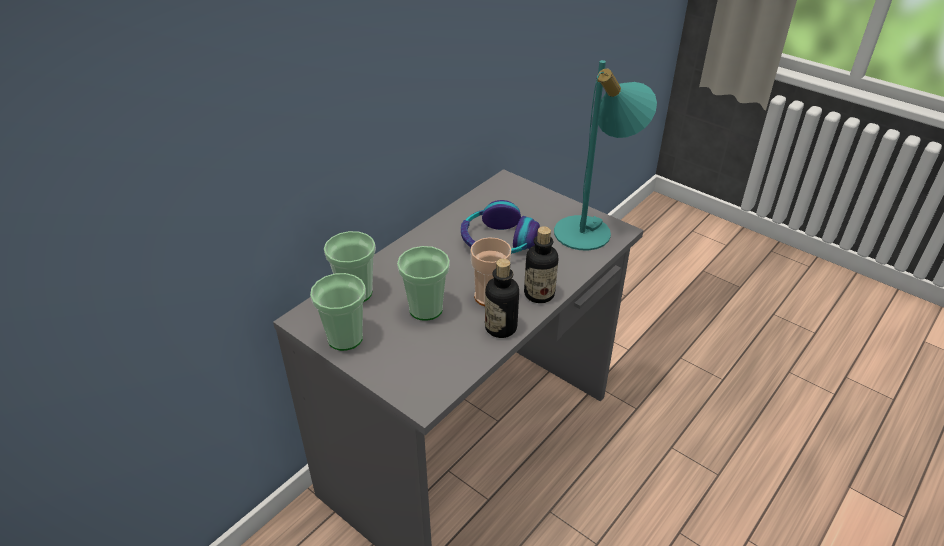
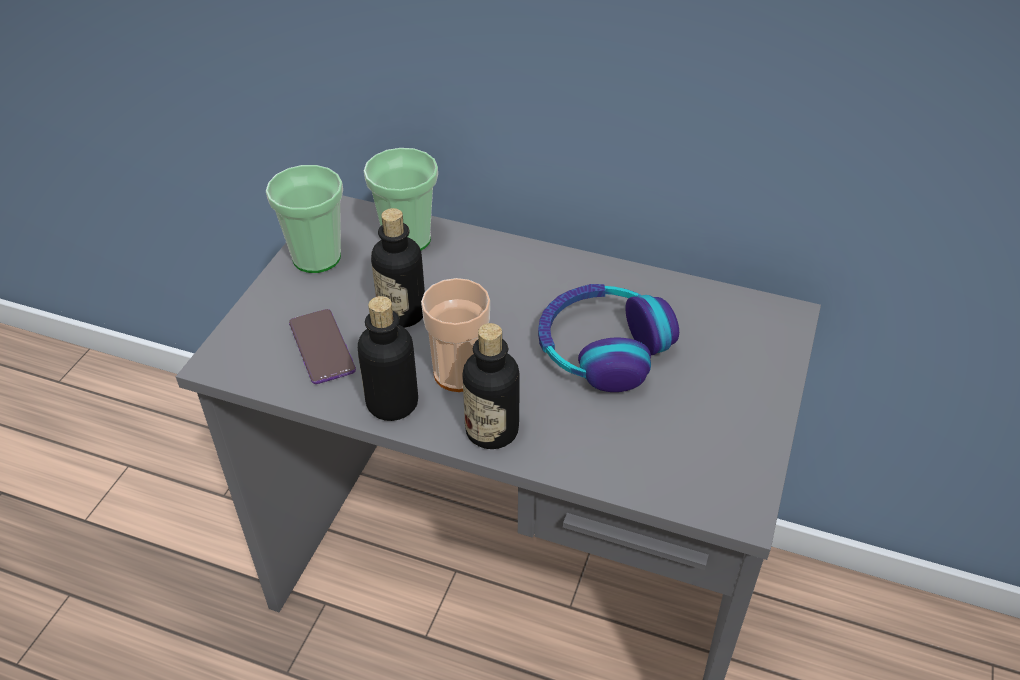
camera: 70 degrees right, 5 degrees up
(426, 309) = (402, 313): cup -> bottle
(437, 350) = (322, 347): none -> phone
(592, 230) = (714, 466): turquoise table lamp -> none

